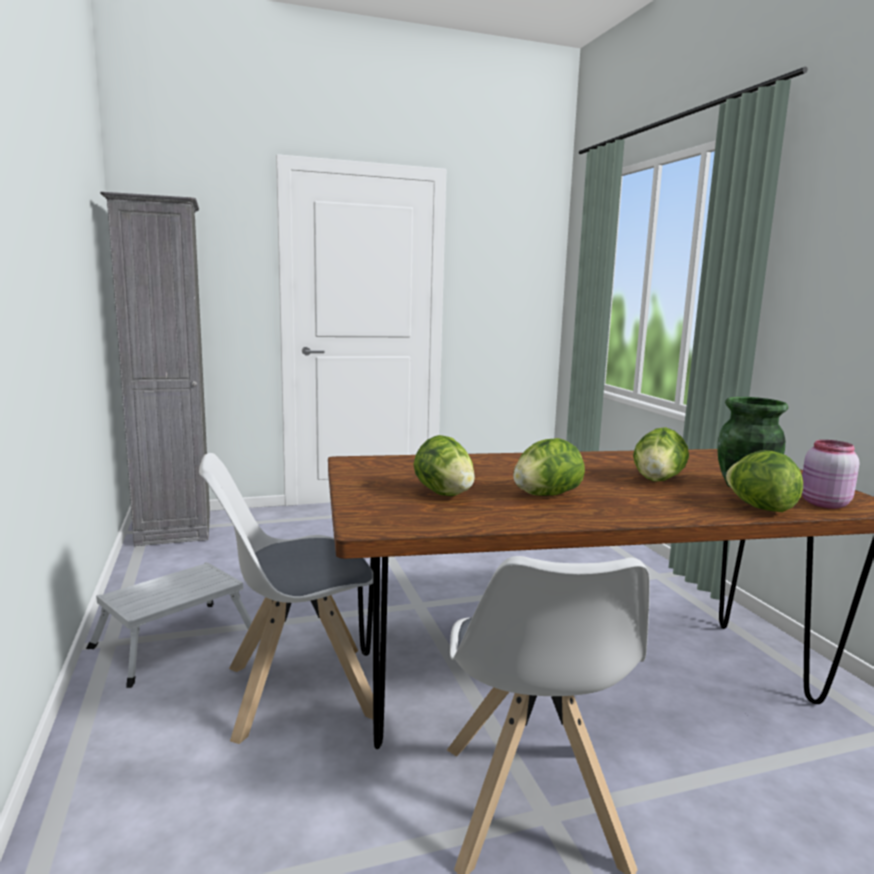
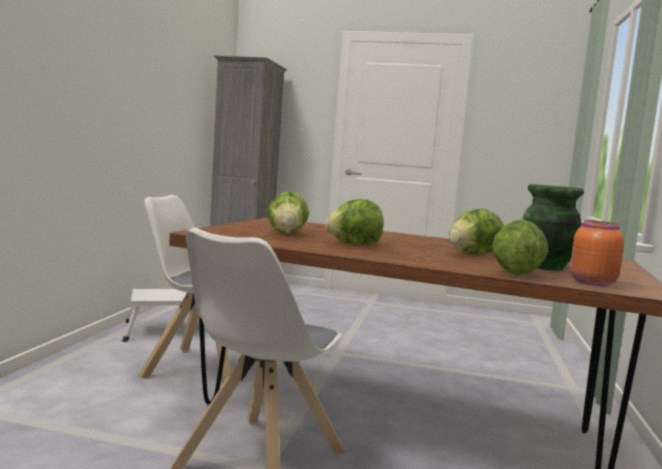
camera: 30 degrees right, 5 degrees down
(823, 504) = (590, 282): pink jar -> orange jar

